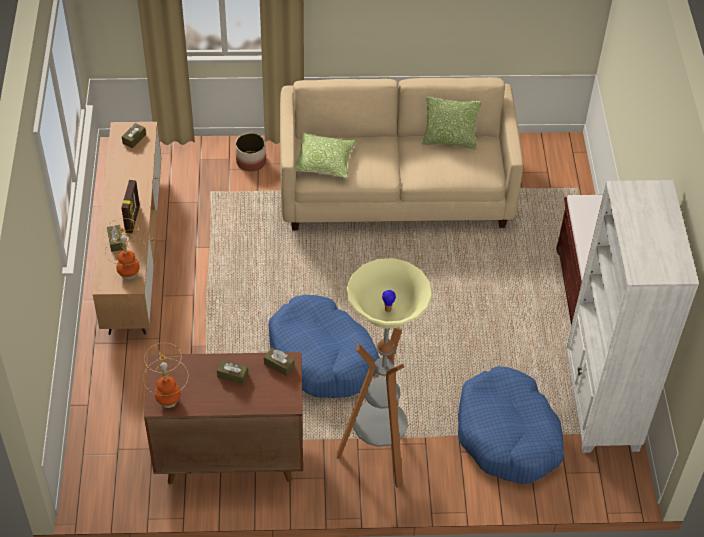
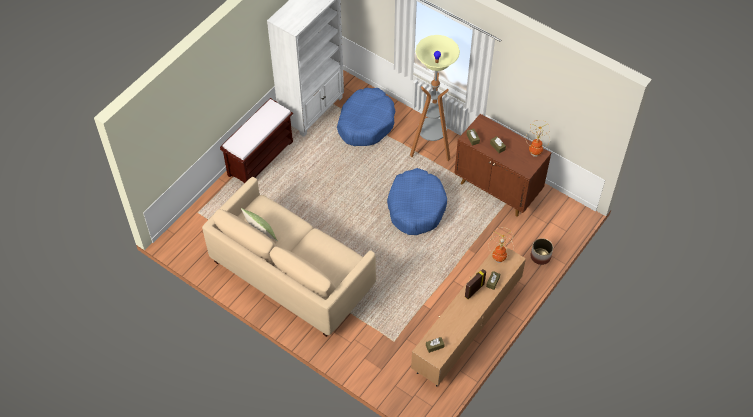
camera: 140 degrees left, 5 degrees up
(251, 161) = (353, 347): planter -> planter (540, 256)
(324, 162) = (340, 263): pillow -> none

